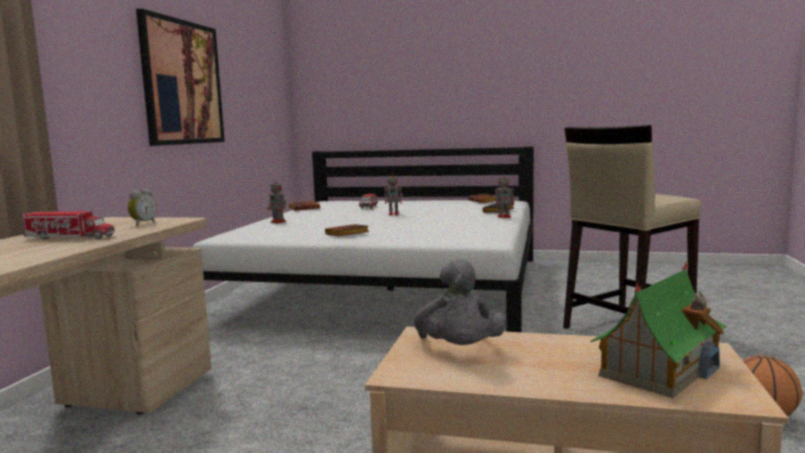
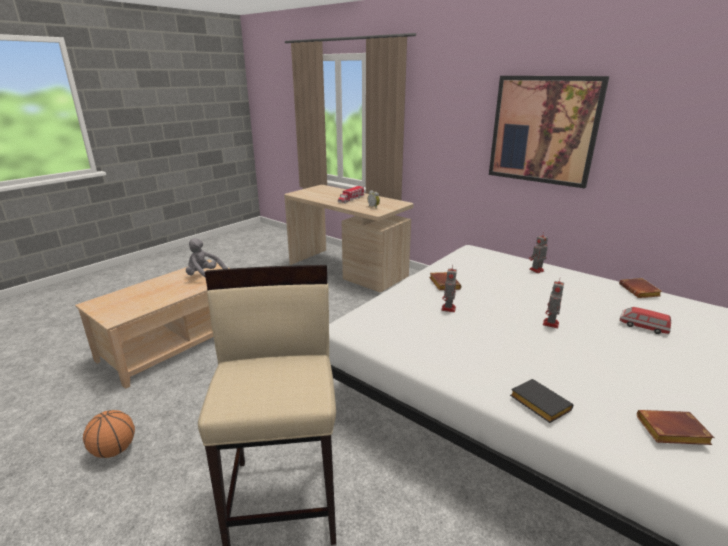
camera: 115 degrees right, 15 degrees up
(504, 217) = (480, 387): toy robot -> toy robot (448, 309)
(659, 368) = (127, 302): toy house -> none

